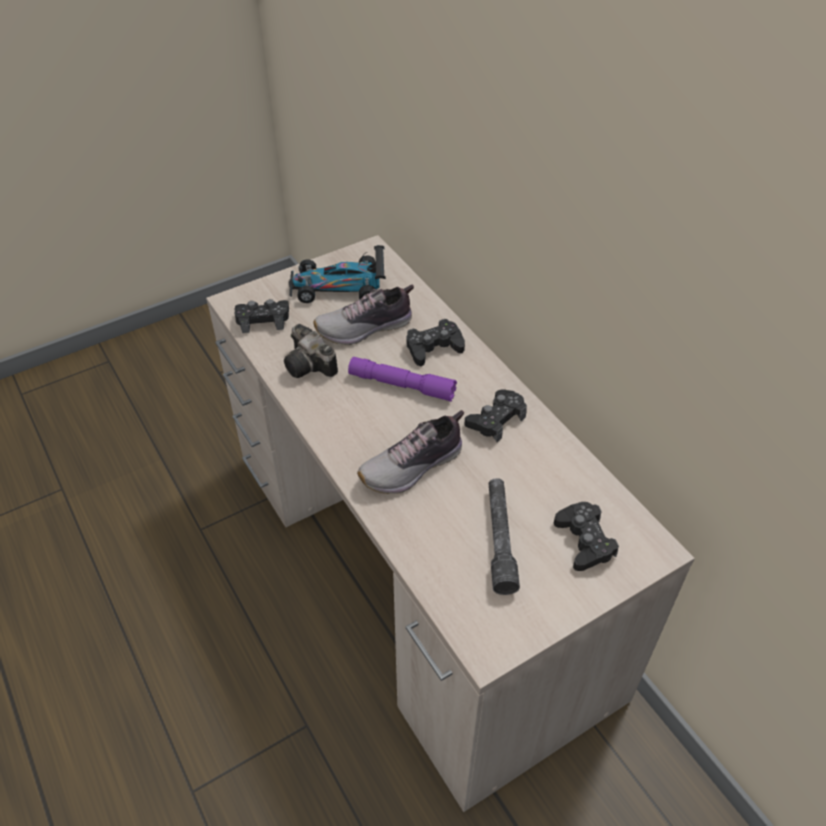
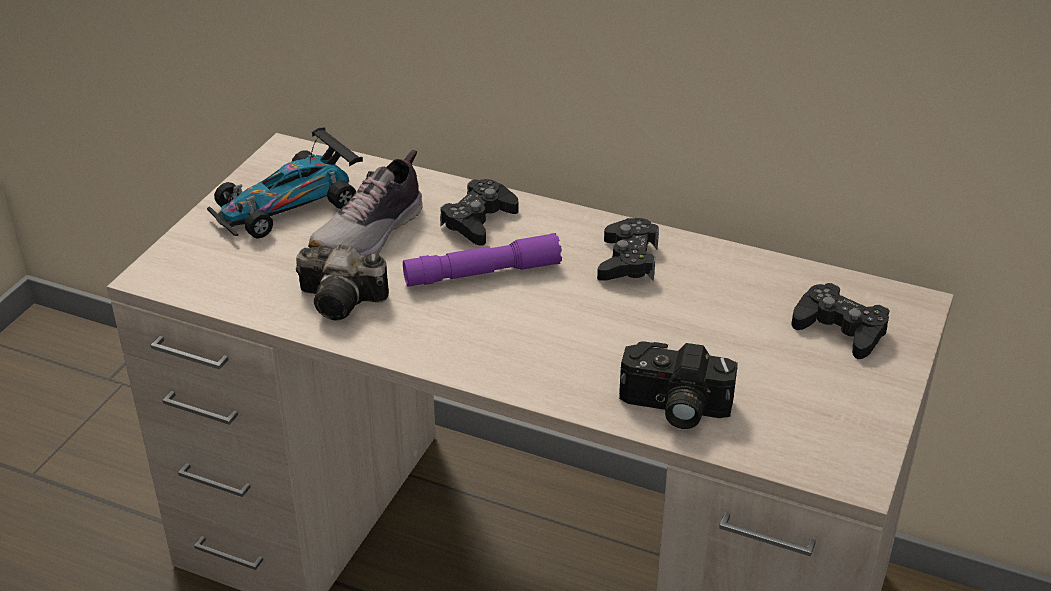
camera: 35 degrees left, 10 degrees down
(263, 319) = (221, 278): black game controller -> none
(413, 466) = (587, 346): shoe -> none
(422, 537) = (673, 408): none -> camera
(500, 539) = (756, 369): grey flashlight -> none

